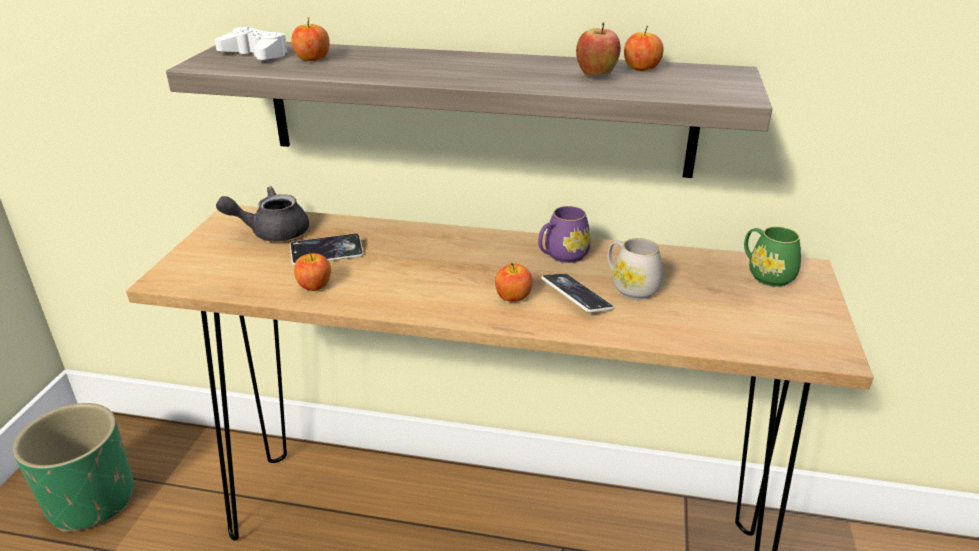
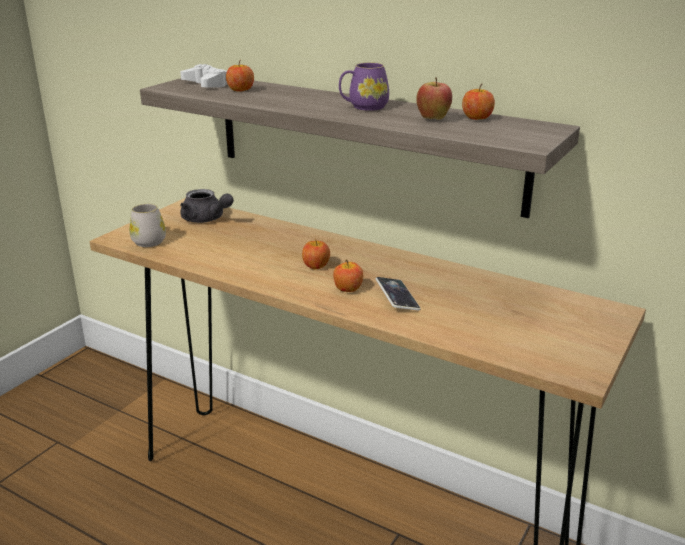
camera: 20 degrees right, 5 degrees down
(92, 500) = (68, 410): green planter -> none
(272, 232) = (206, 219): grey teapot -> grey teapot turned 150 degrees counterclockwise
(315, 285) = (211, 258): apple -> apple (316, 266)
(327, 253) = (234, 239): phone -> none
(562, 256) = (409, 268): purple mug -> purple mug (363, 107)
(630, 287) = (447, 298): white mug -> white mug (148, 240)
(765, 274) = (574, 309): green mug -> none

